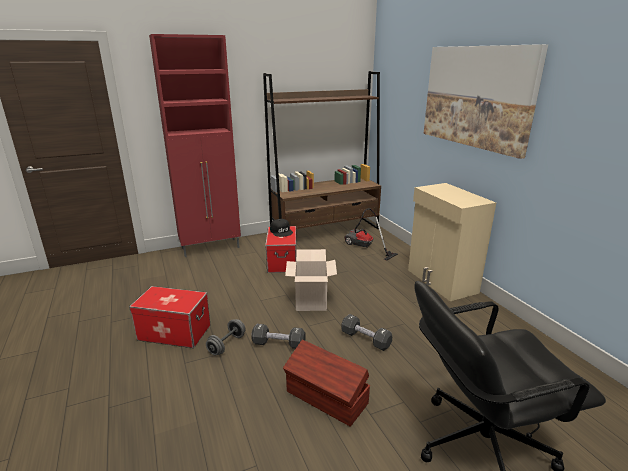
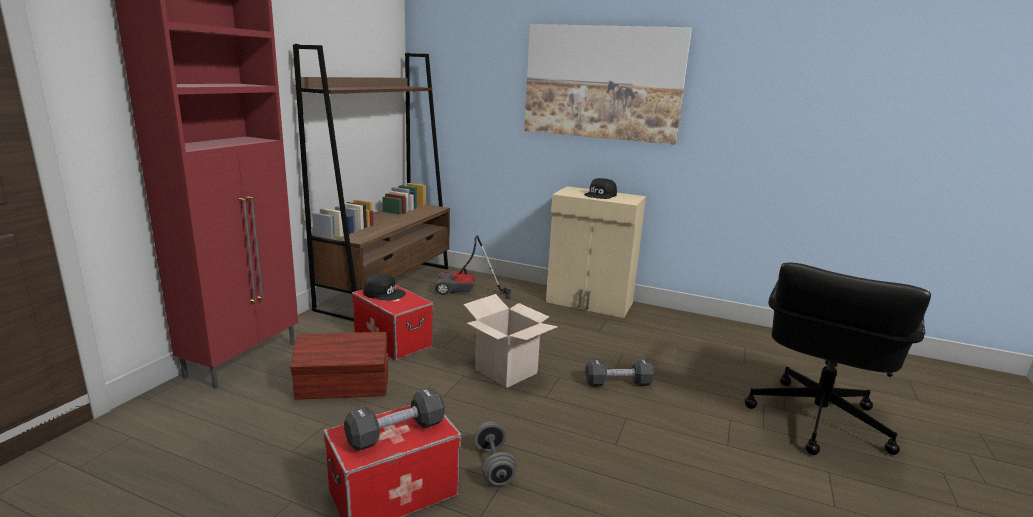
camera: 45 degrees left, 5 degrees down
(278, 344) = (549, 431): black dumbbell -> black dumbbell (396, 433)
(326, 398) = (678, 455): brown storage box -> brown storage box (344, 387)
(453, 194) = (601, 195): none -> black cap

